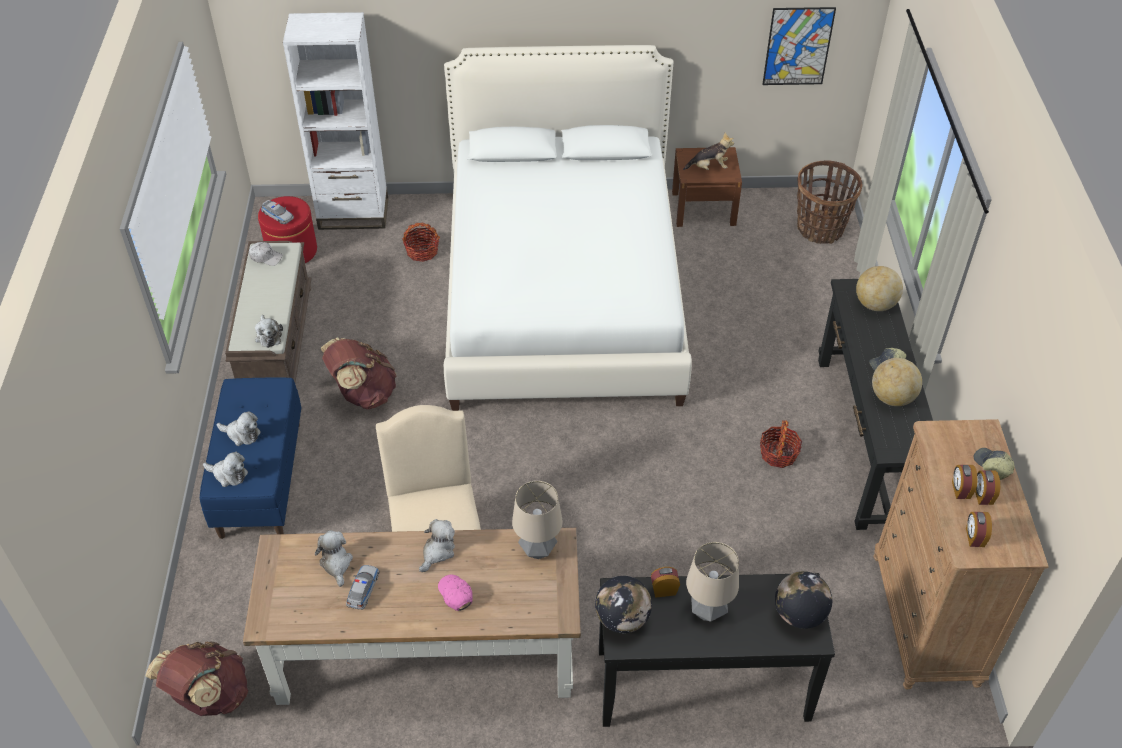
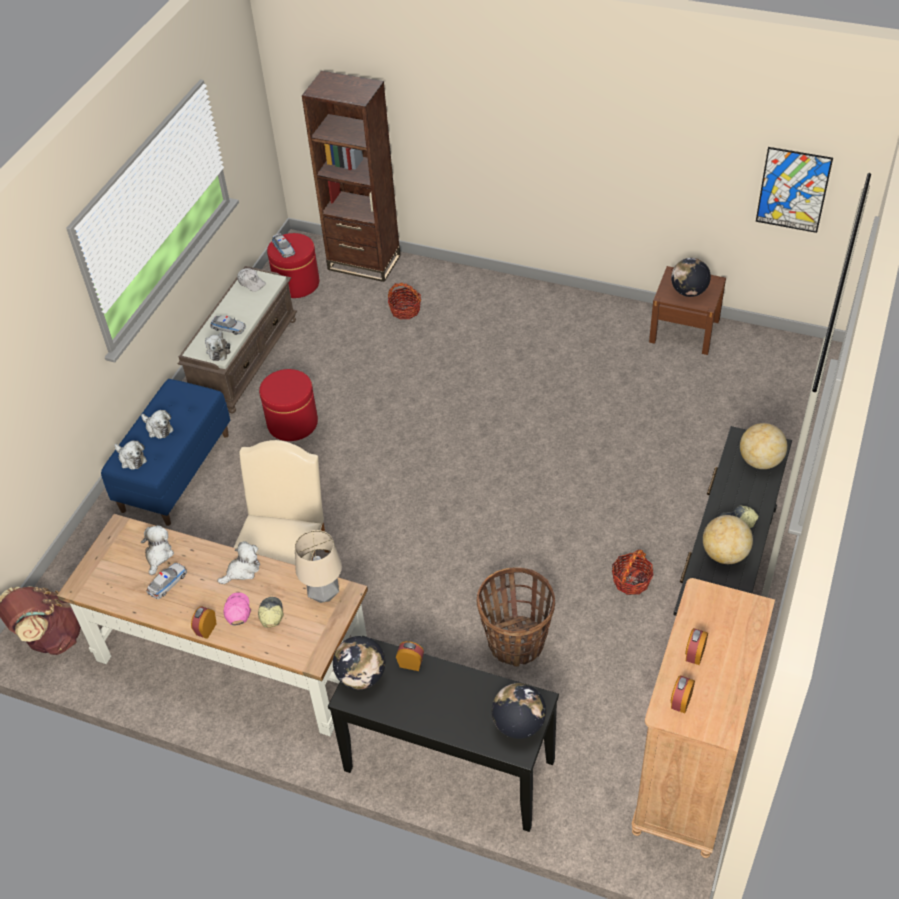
camera: 25 degrees right, 0 degrees up
(266, 310) = (228, 328): none -> toy car
(353, 214) = (364, 262): white bookcase -> brown bookcase
(363, 394) = (292, 423): brown backpack -> red ottoman
(563, 293) = (510, 378): white bed -> none
(707, 612) = (438, 694): table lamp -> none
(709, 167) = (688, 292): plush toy -> globe
(820, 229) = (791, 378): basket -> basket (516, 642)
(982, 496) = (713, 666): alarm clock -> alarm clock (206, 629)
(991, 466) = (740, 641): cap -> cap (270, 614)

